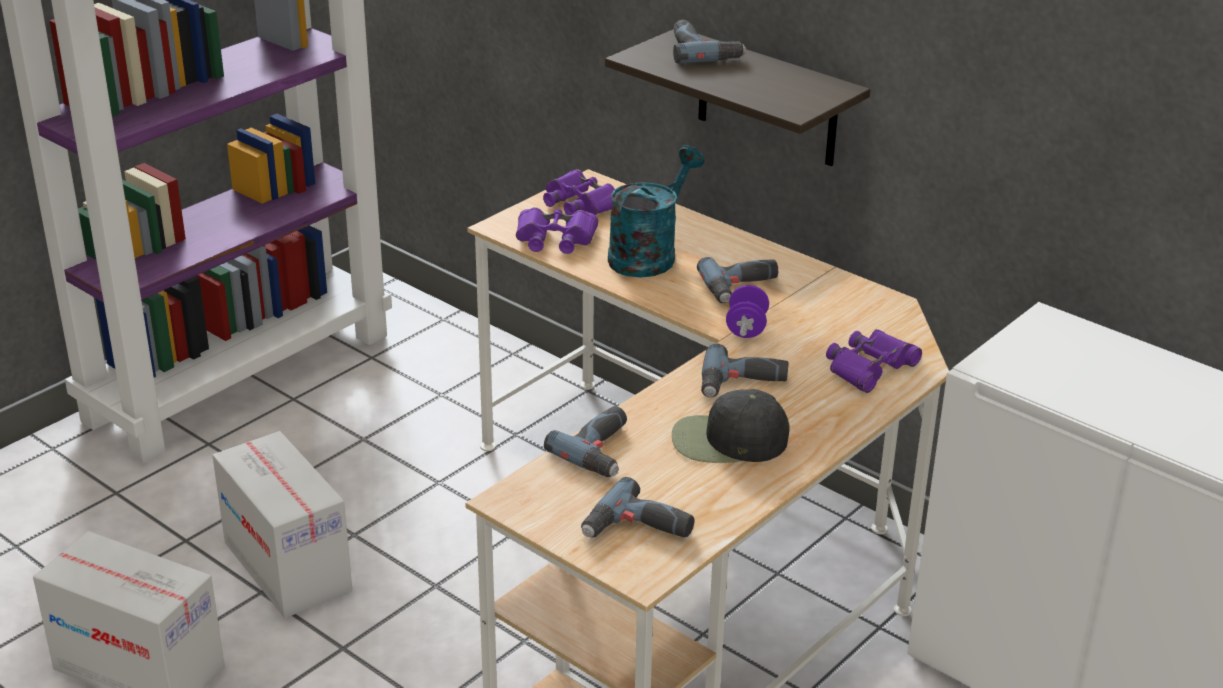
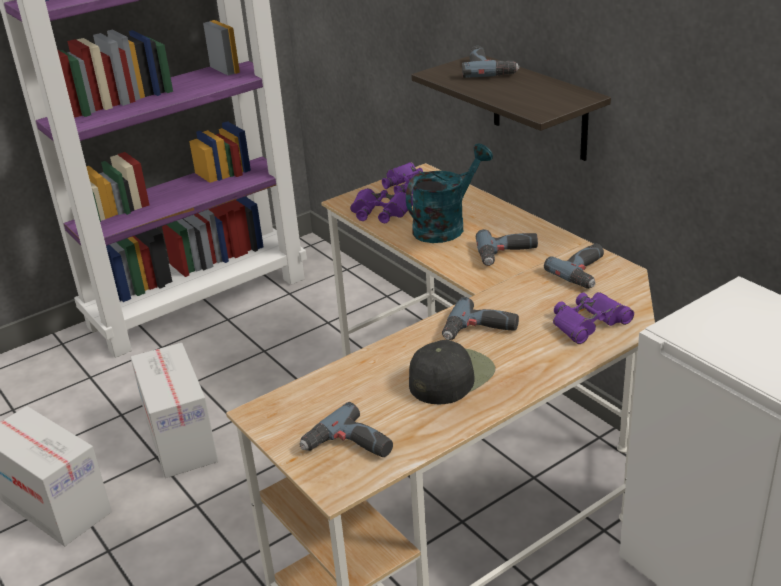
camera: 15 degrees right, 0 degrees up
(603, 450) = (349, 377): power drill -> power drill (586, 272)
(728, 440) = (450, 376): black cap -> black cap turned 120 degrees clockwise
(746, 328) = (499, 286): purple dumbbell -> none

